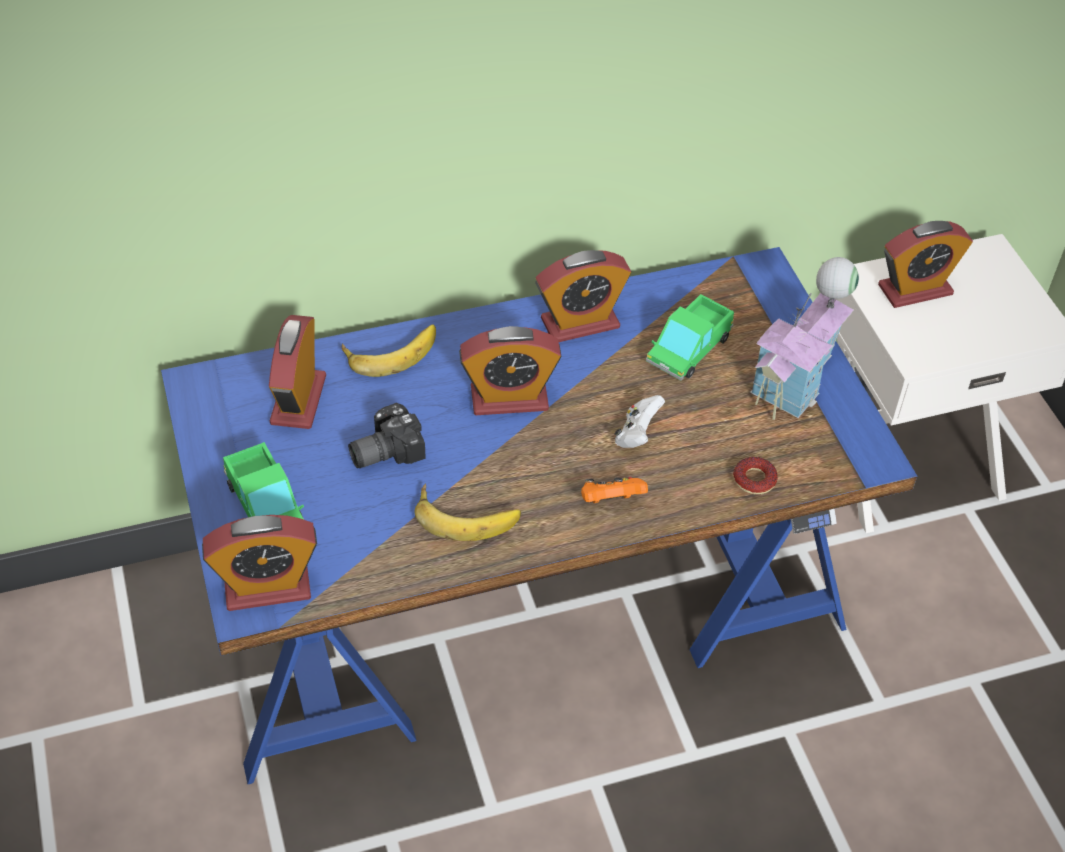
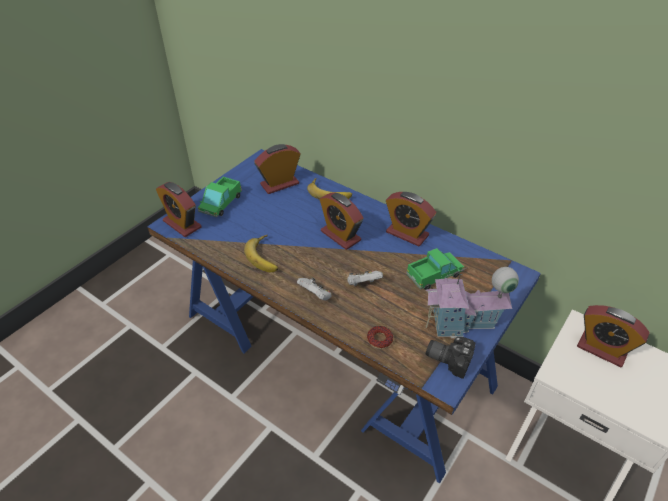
camera: 55 degrees right, 5 degrees down
(383, 450) = (277, 217): camera -> camera (449, 358)
(611, 501) = (315, 296): orange game controller -> white game controller
(689, 349) = (434, 275): toy truck -> toy truck turned 150 degrees clockwise

